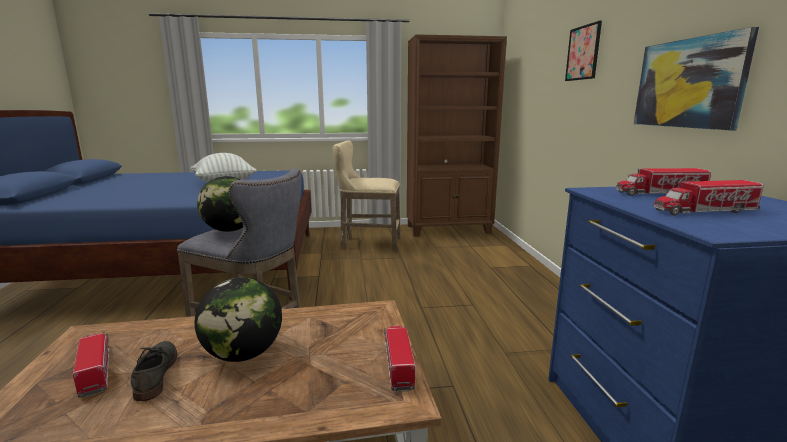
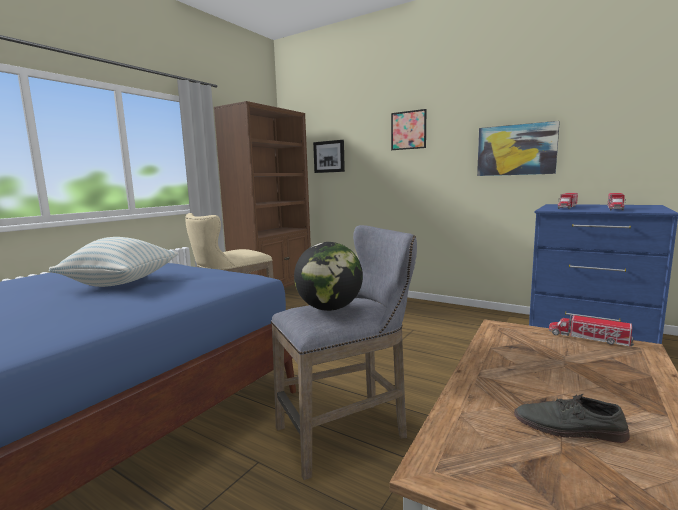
camera: 50 degrees left, 5 degrees down
(95, 369) = (544, 464): toy truck -> none
(243, 354) = (549, 383): globe -> none
(524, 87) = (329, 156): none -> picture

